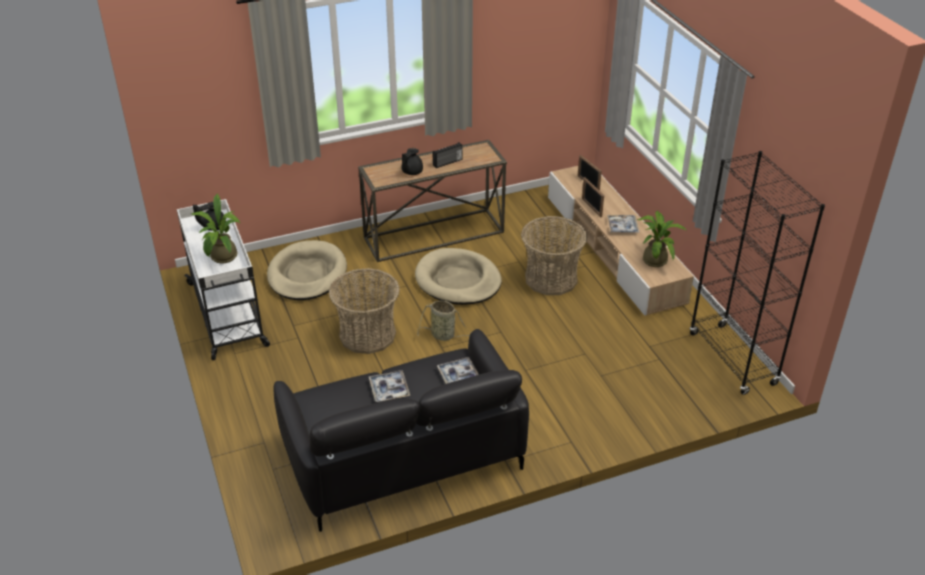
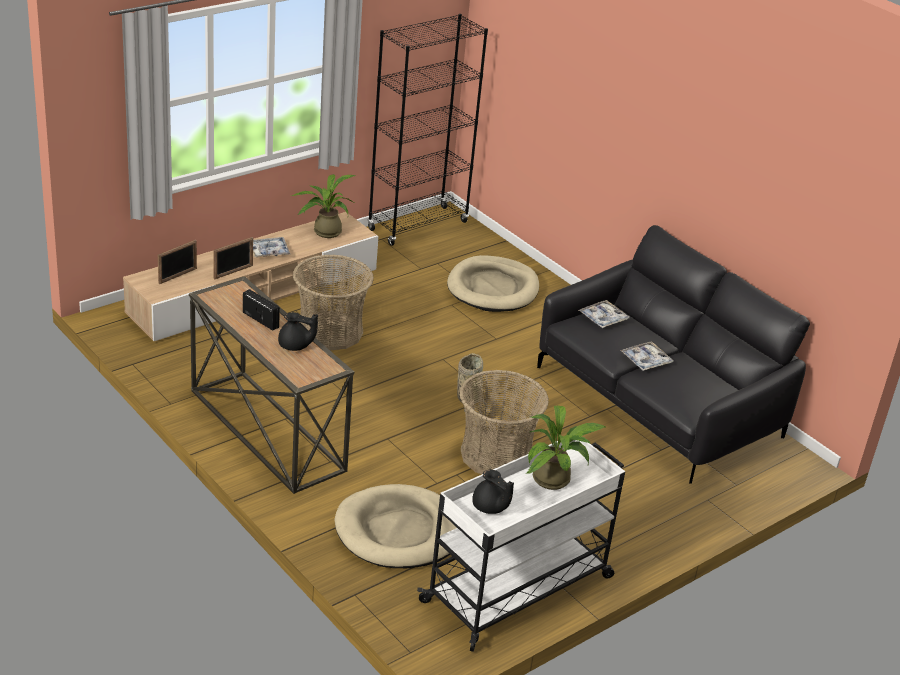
camera: 110 degrees left, 5 degrees down
(458, 280) = (360, 398): beige dog bed -> beige dog bed (493, 288)

